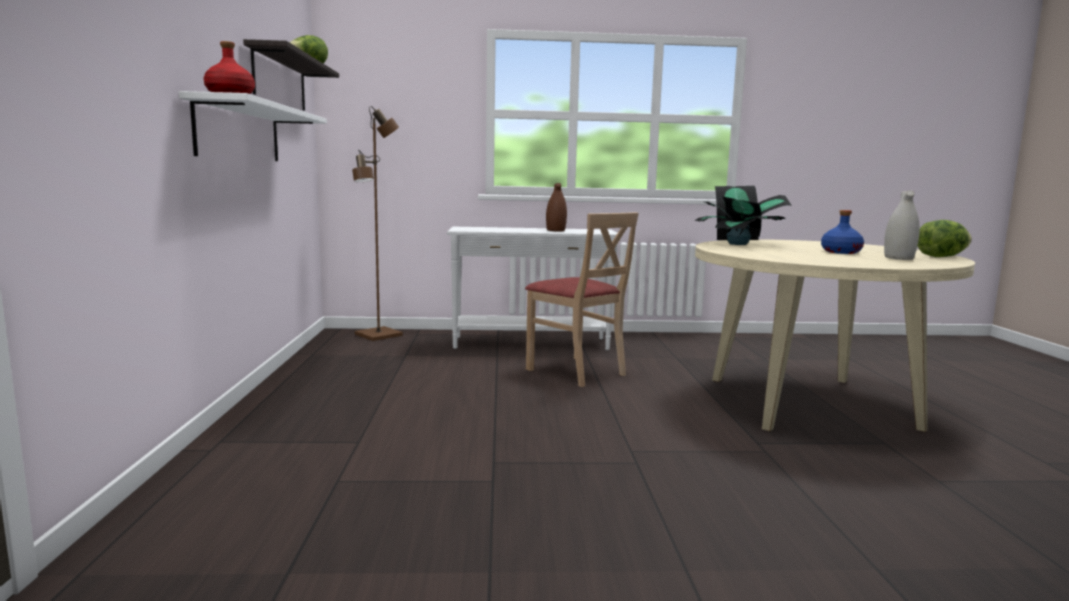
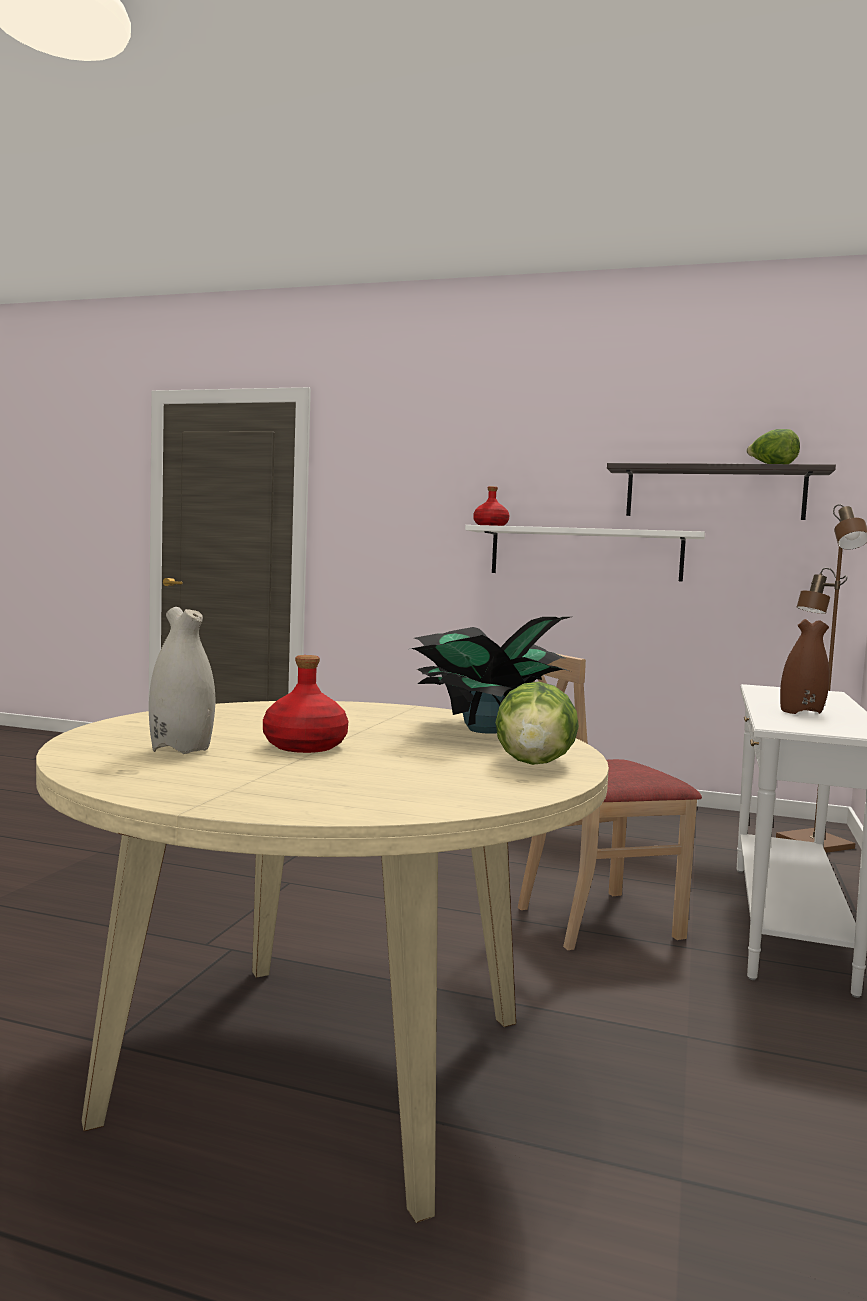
camera: 110 degrees right, 5 degrees down
(840, 252) = (306, 746): blue bottle -> red bottle
(941, 257) = (139, 781): lettuce -> lettuce (534, 764)

